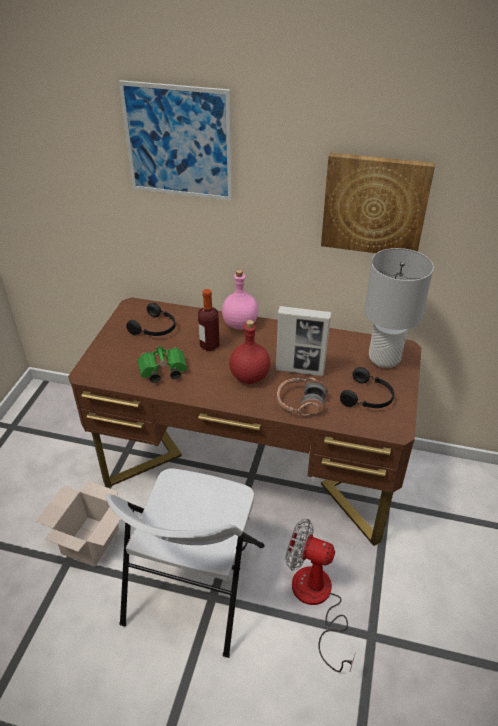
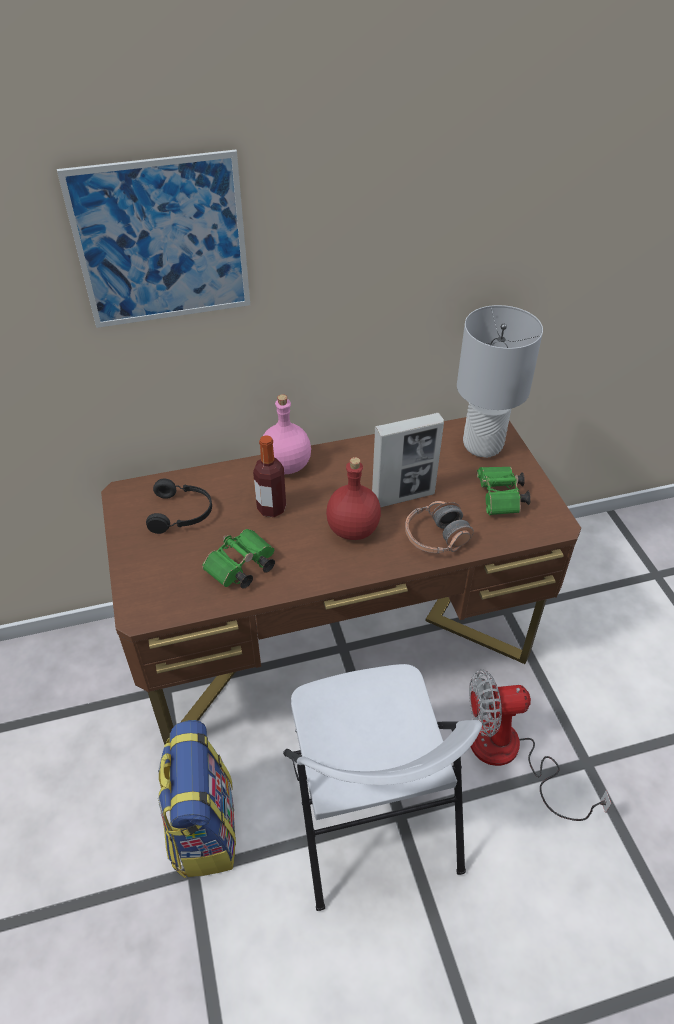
camera: 30 degrees left, 5 degrees up
(90, 540) = (203, 828): cardboard box -> backpack
(368, 397) = (500, 499): black headphones -> green binoculars
(374, 205) = (439, 261): picture -> none

